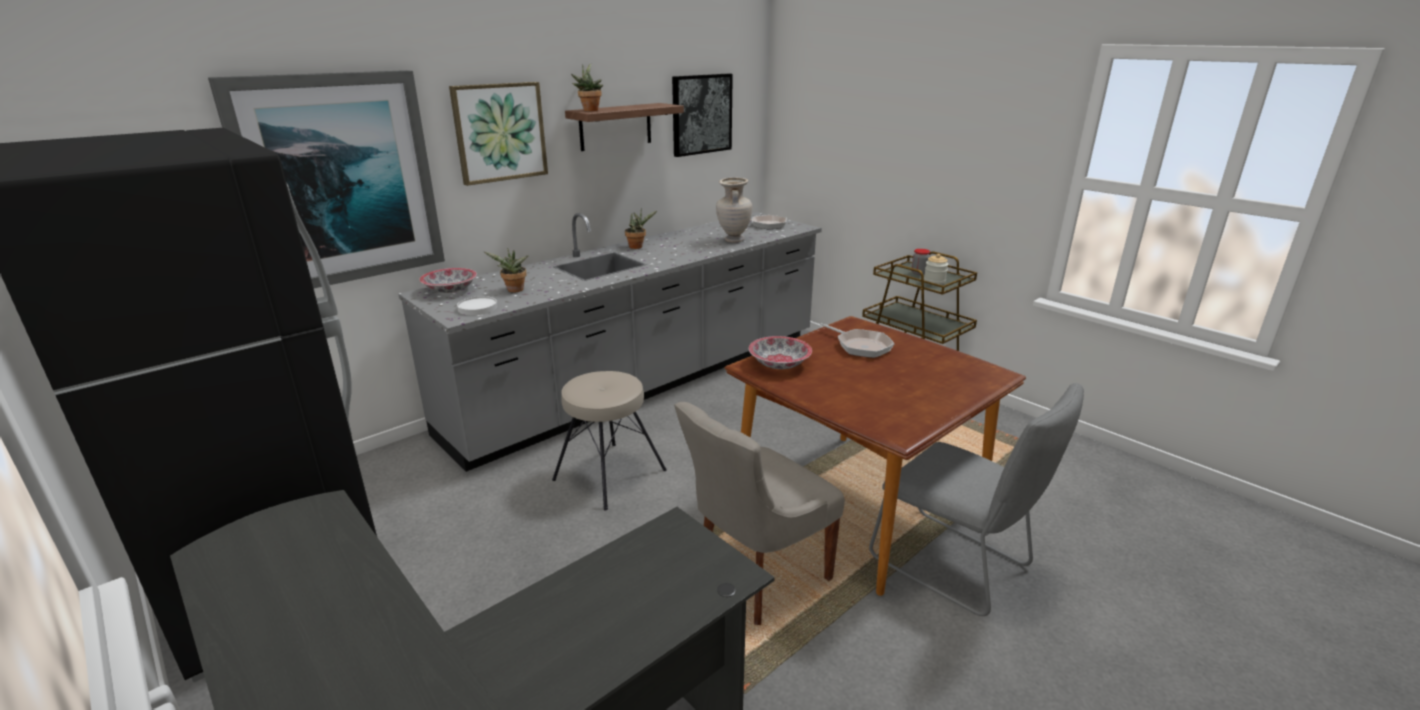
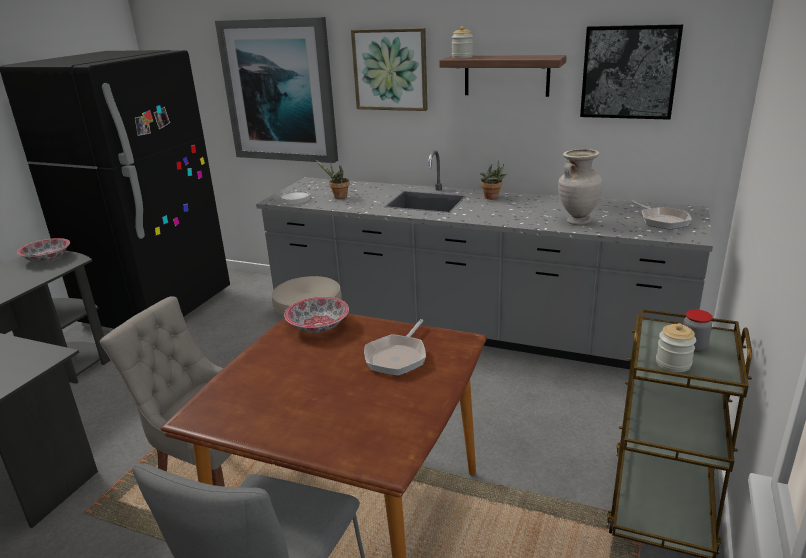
camera: 65 degrees right, 0 degrees up
(450, 290) = (322, 184): bowl -> bowl (47, 258)
(590, 110) = (462, 57): potted plant -> jar

